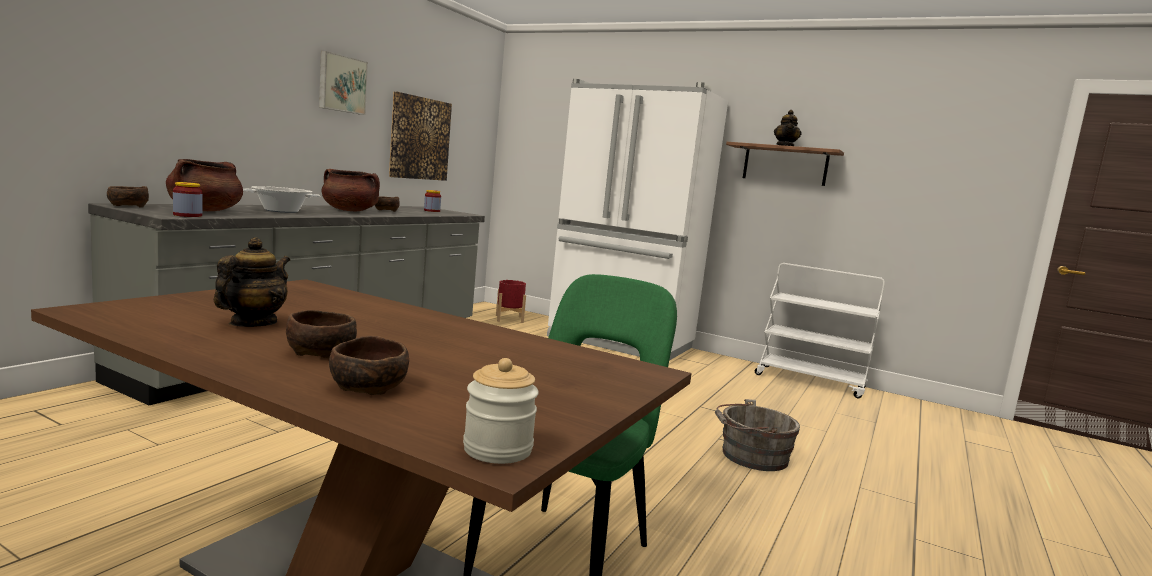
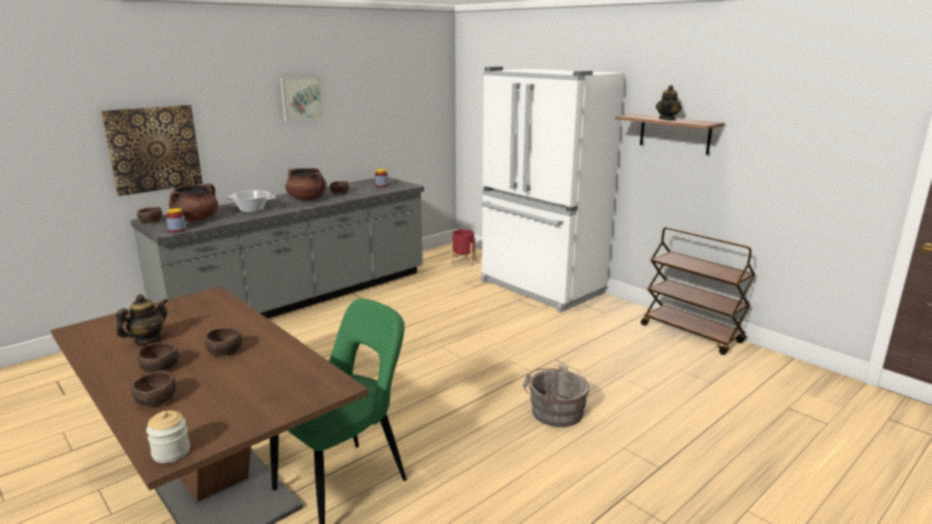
camera: 20 degrees right, 10 degrees up
(412, 336) = (226, 350): none -> brown bowl
(419, 138) = (376, 123): picture -> picture (154, 149)
(811, 381) = (692, 334): white cart -> brown cart

